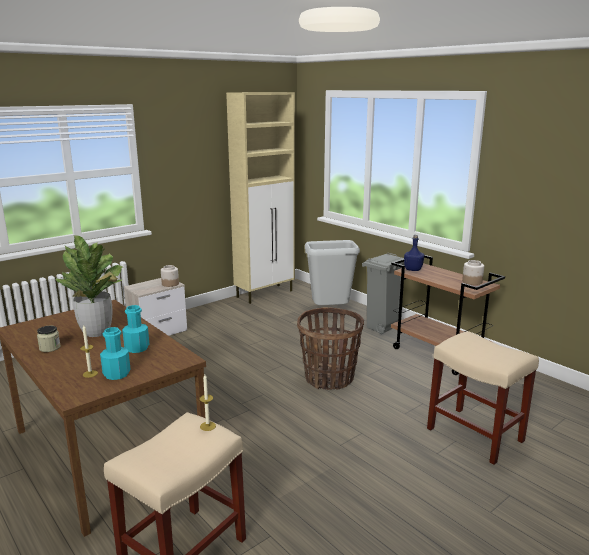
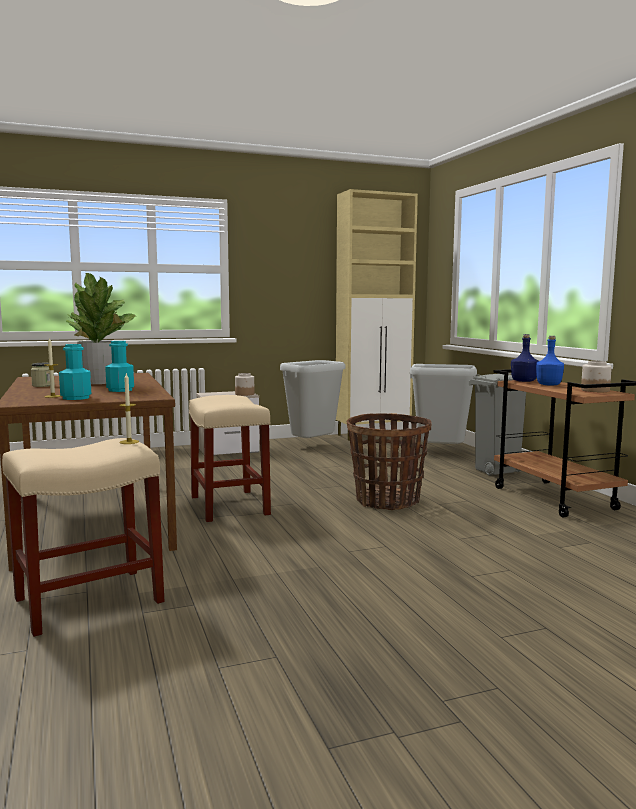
camera: 20 degrees right, 10 degrees down
(225, 315) = (312, 446): none -> grey trash can
(435, 275) = (549, 385): none -> blue bottle
(476, 435) = (545, 569): beige stool -> beige stool (230, 506)

